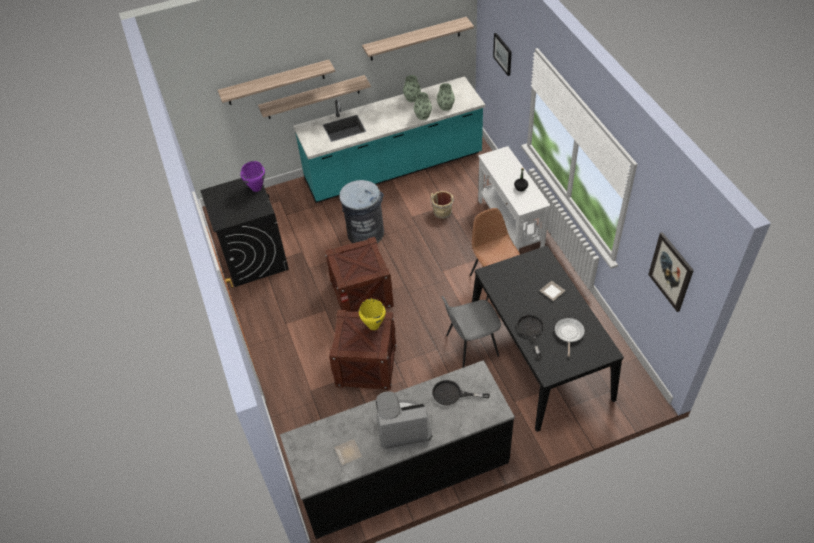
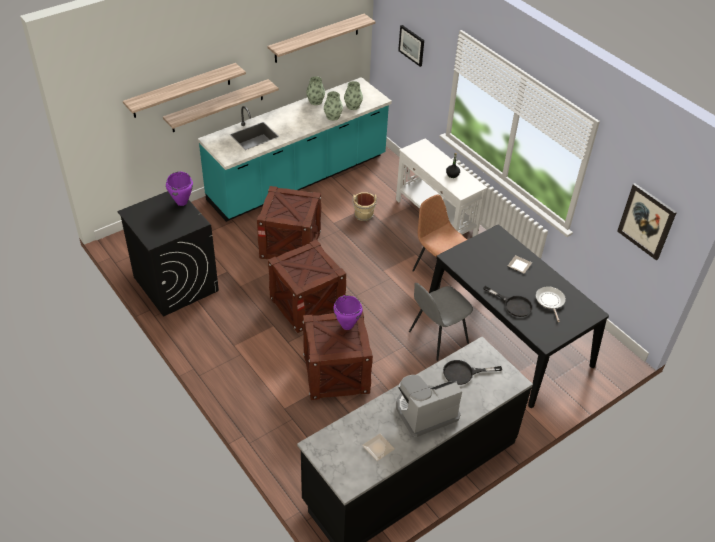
camera: 20 degrees left, 5 degrees down
(365, 233) = (290, 244): grey trash can -> crate
(373, 326) = (347, 326): yellow cooking pot -> purple cooking pot
(531, 331) = (513, 304): black frying pan -> black frying pan turned 150 degrees clockwise

